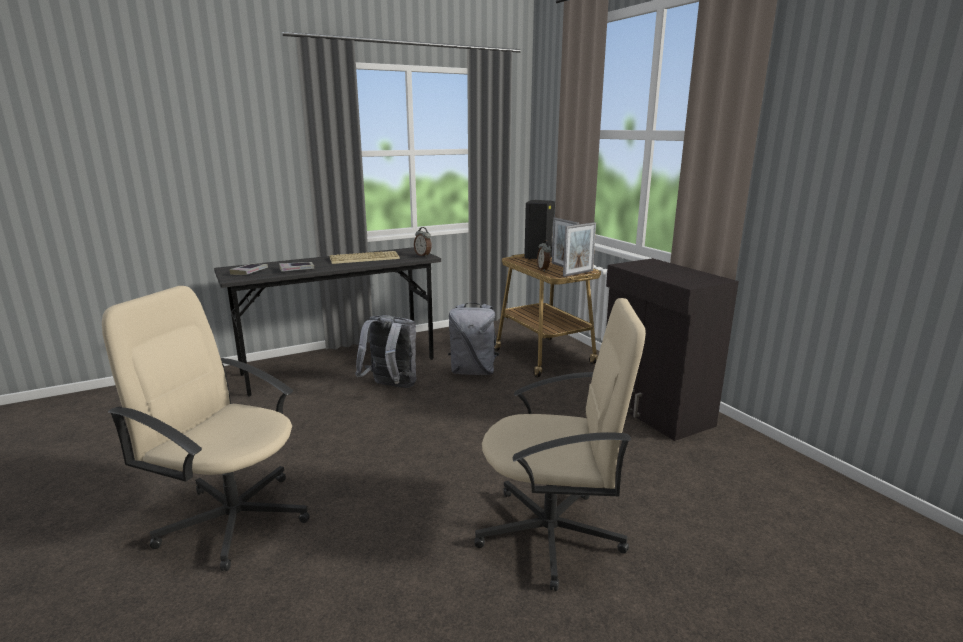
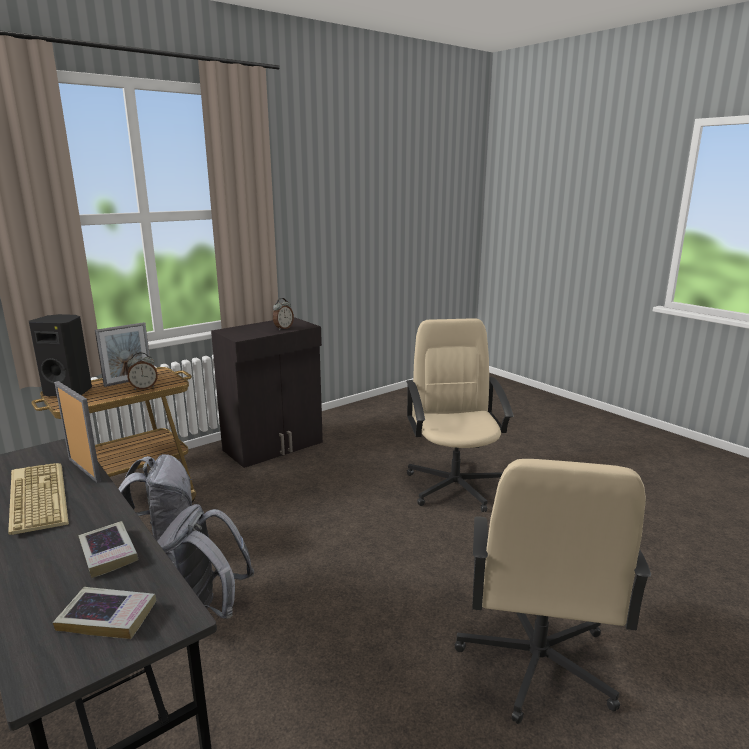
camera: 100 degrees left, 0 degrees up
(423, 255) = (46, 450): alarm clock -> alarm clock (283, 328)
(578, 273) = (170, 374): picture frame -> picture frame (84, 470)

